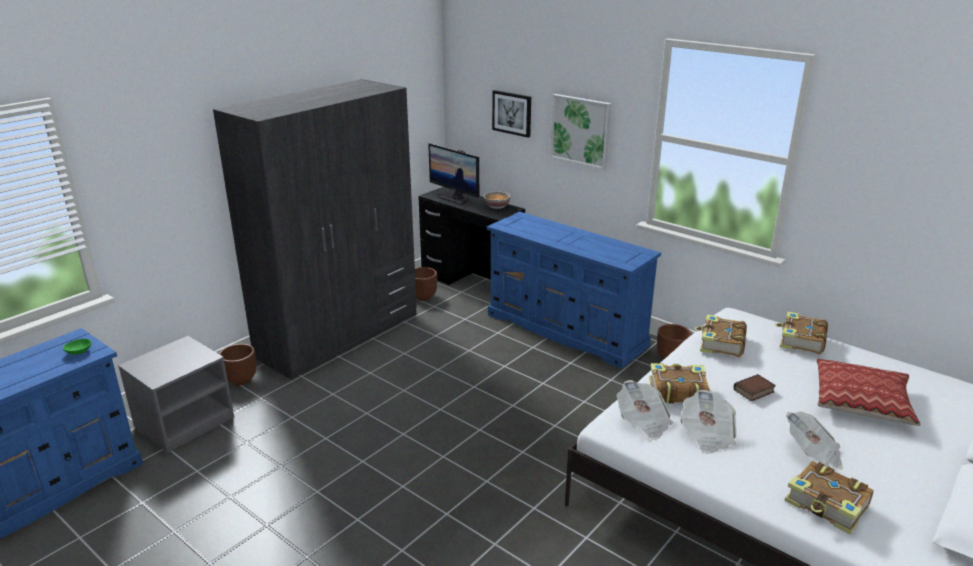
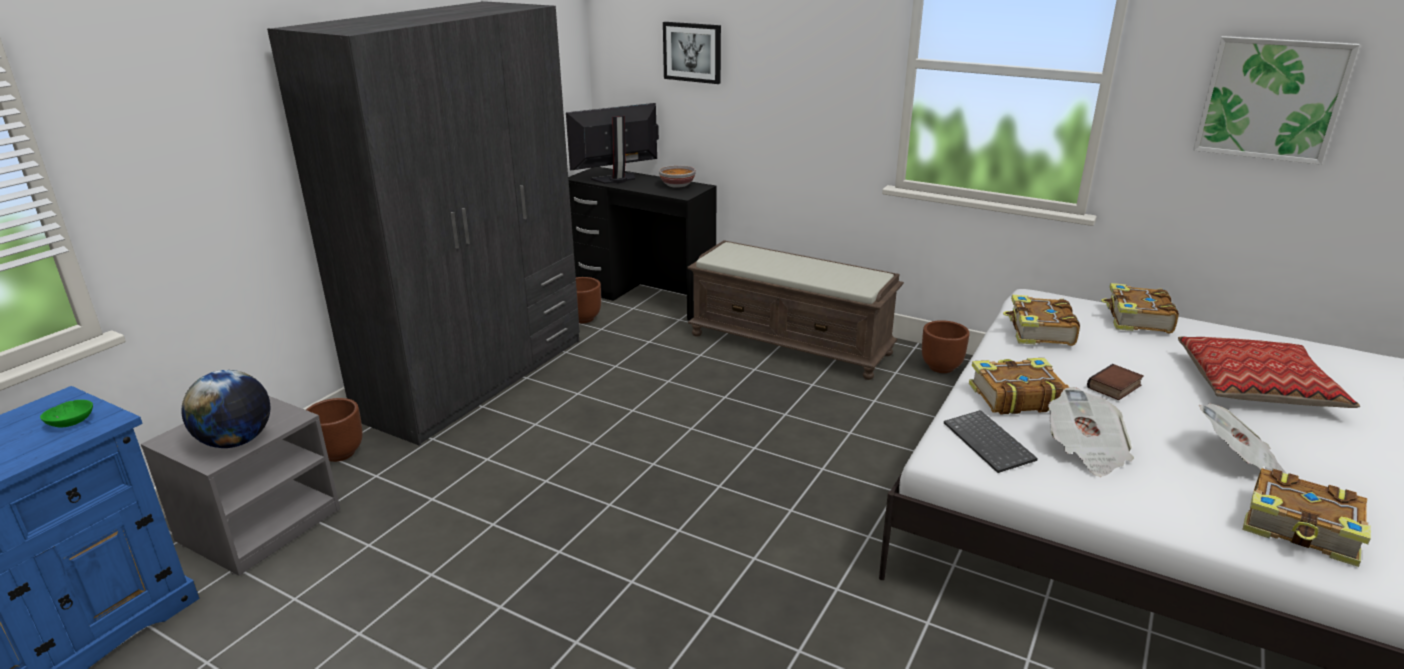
camera: 10 degrees left, 0 degrees up
(172, 369) = (236, 441): none -> globe
(455, 198) = (616, 179): monitor -> monitor turned 120 degrees clockwise
(566, 330) = (791, 344): blue dresser -> brown bench
(580, 131) = (796, 67): picture -> picture (1271, 99)
(643, 422) = (990, 443): newspaper -> keyboard

